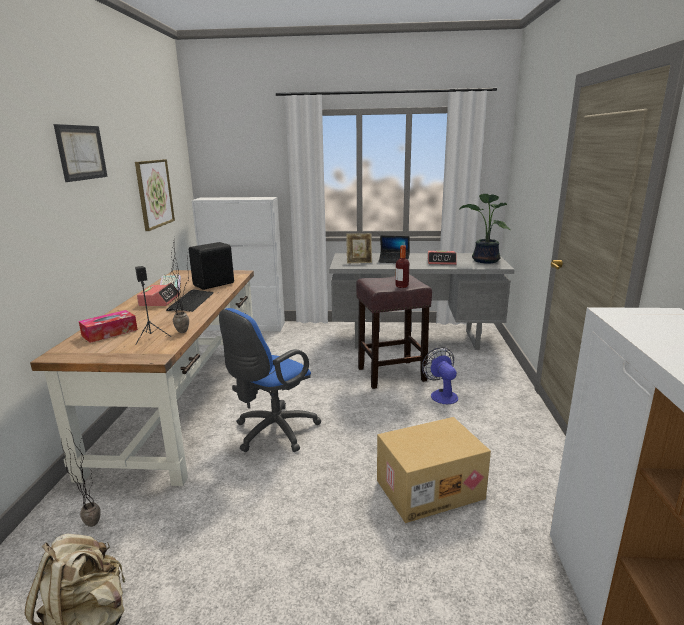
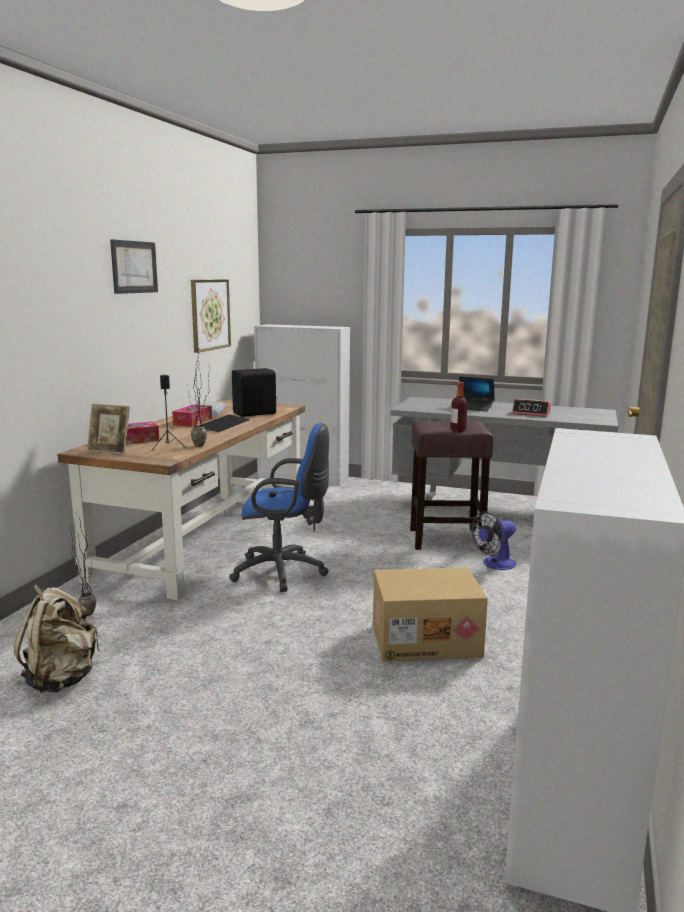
camera: 15 degrees right, 5 degrees down
(159, 301) = (192, 422): alarm clock -> tissue box
(272, 433) = (284, 572): blue office chair -> blue office chair turned 135 degrees counterclockwise
(359, 262) = (430, 406): picture frame -> picture frame (110, 451)
(441, 394) = (494, 565): fan -> fan turned 120 degrees counterclockwise
(484, 261) = (587, 416): potted plant -> none

